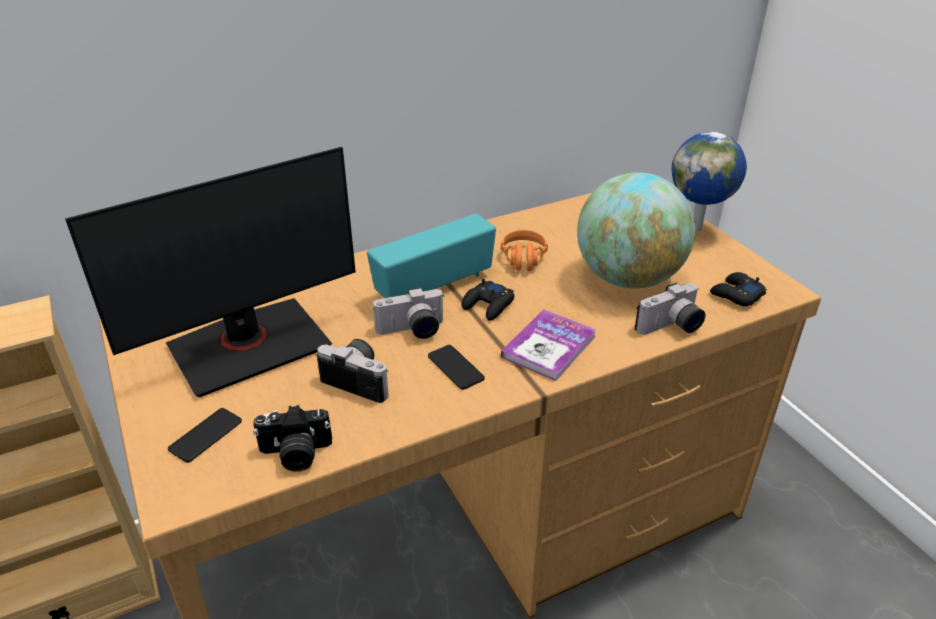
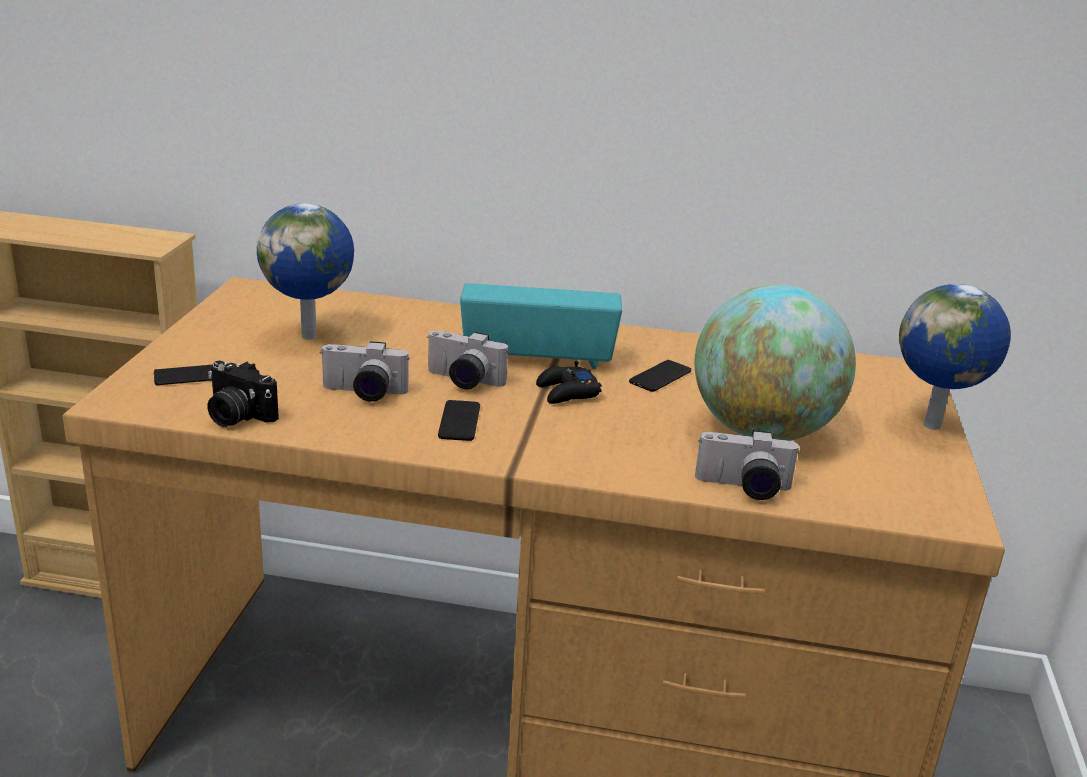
camera: 35 degrees right, 10 degrees down
(249, 345) = (311, 336): monitor -> globe
(360, 379) = (363, 394): camera -> camera turned 120 degrees clockwise
(523, 263) = (660, 377): orange headphones -> phone
(549, 346) = (577, 445): book -> none
(736, 295) = (880, 497): black game controller -> none

